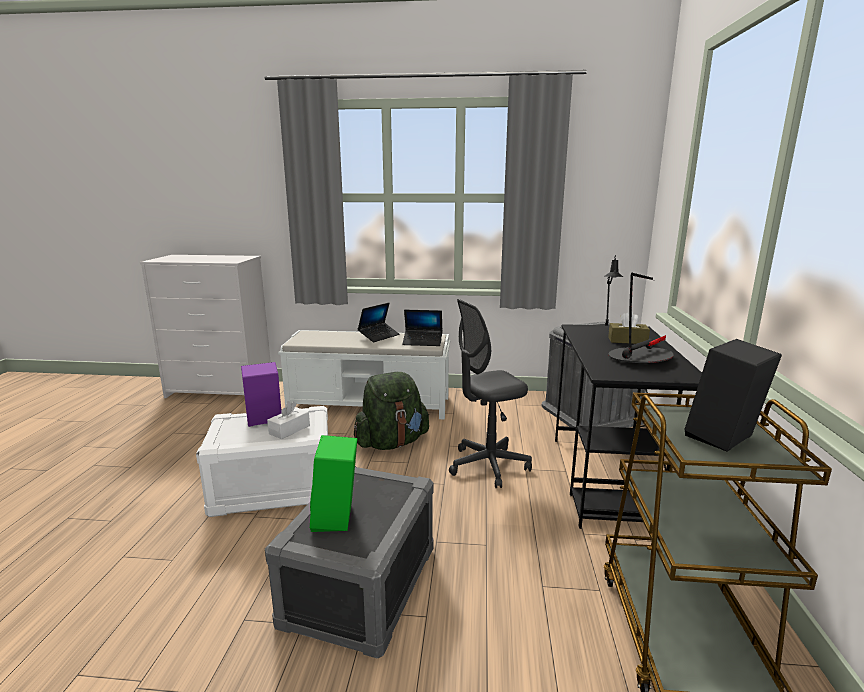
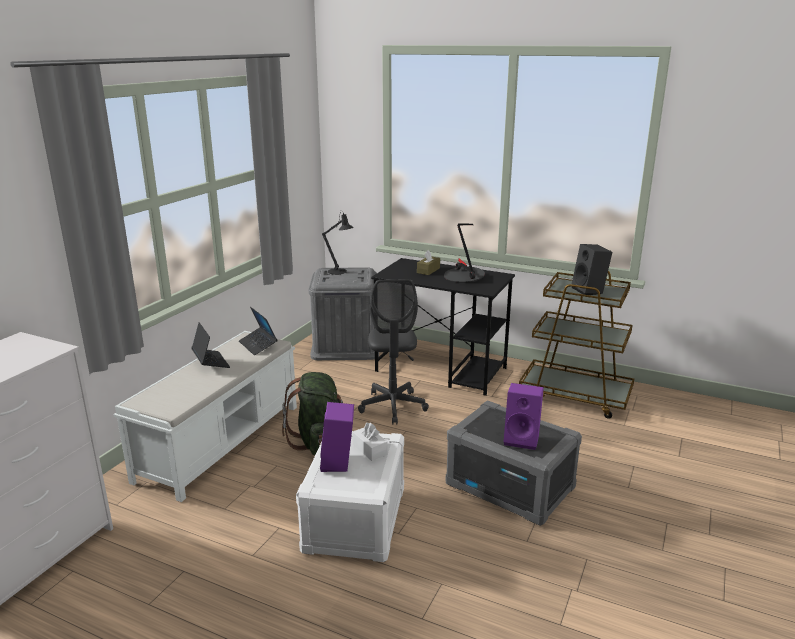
camera: 70 degrees left, 5 degrees up
(337, 518) = (522, 439): green speaker -> purple speaker
(422, 342) = (258, 345): laptop -> laptop turned 120 degrees clockwise

